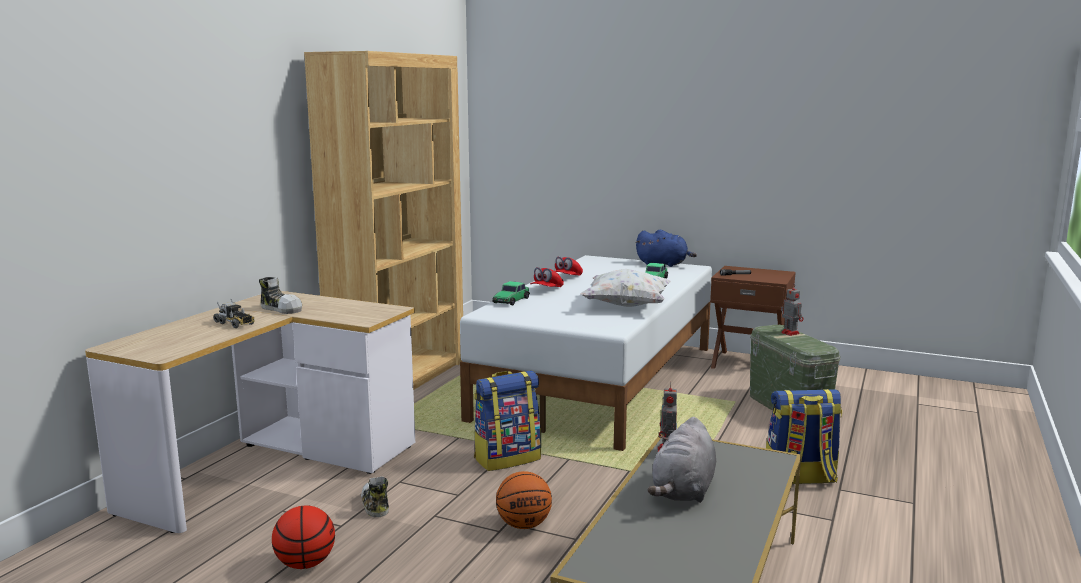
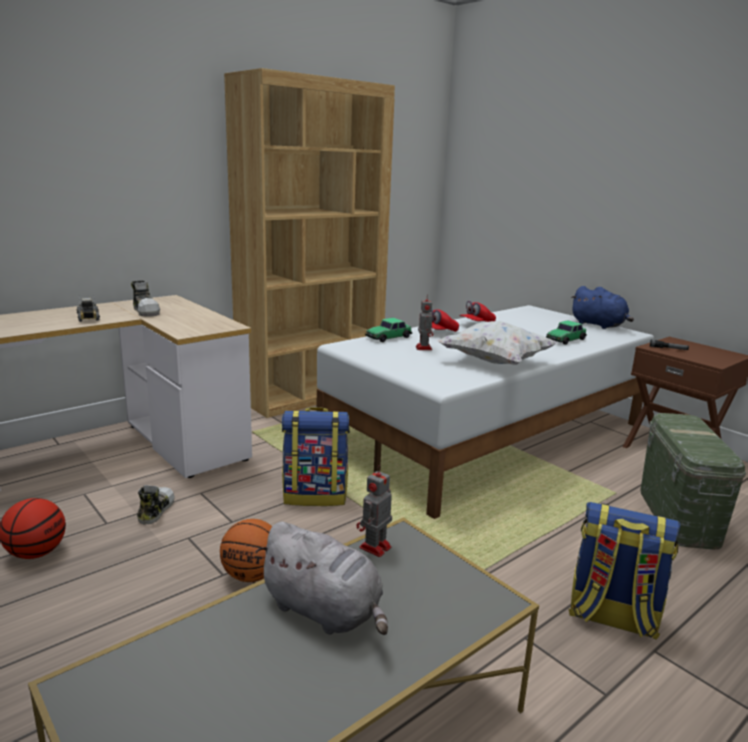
camera: 25 degrees right, 5 degrees up
(683, 491) = (325, 611): grey plush toy -> grey plush toy turned 105 degrees counterclockwise
(789, 333) = (695, 428): toy robot -> toy robot (423, 348)

